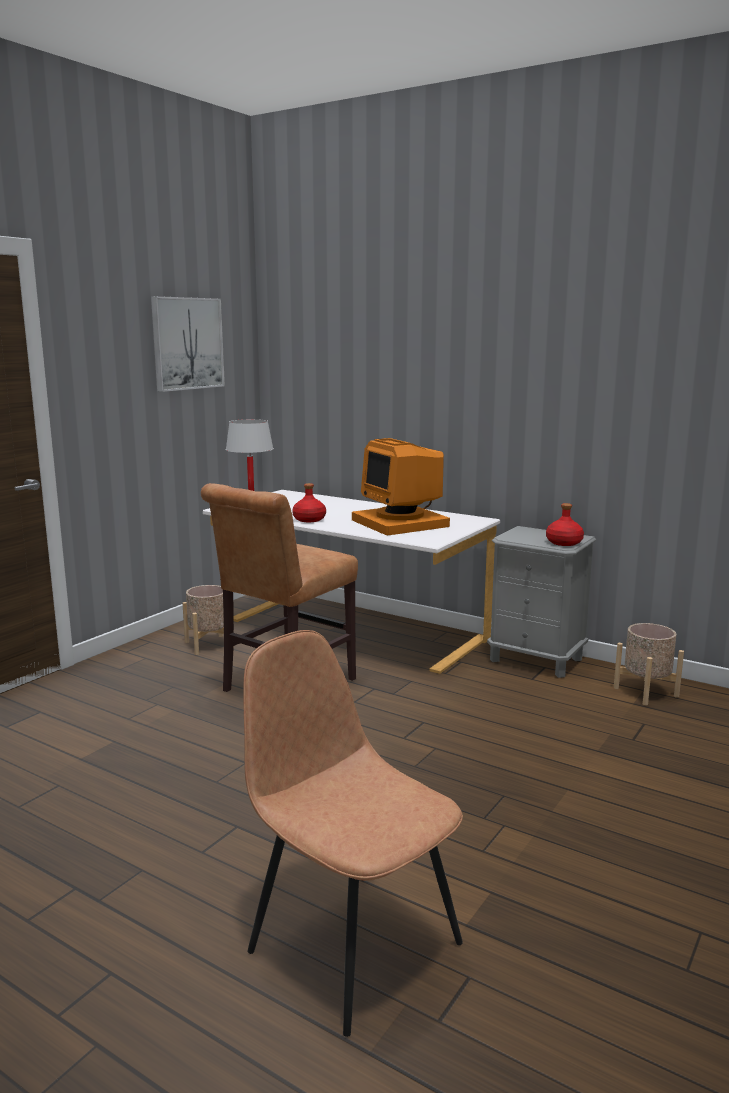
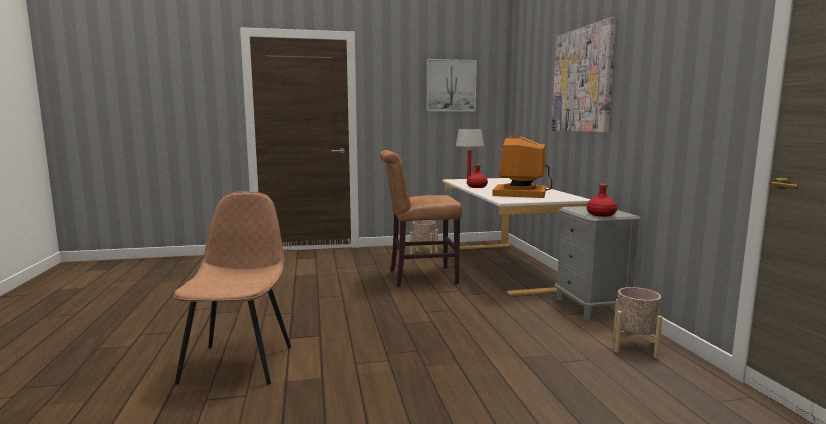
camera: 45 degrees right, 5 degrees down
(463, 355) = (583, 80): none -> picture

